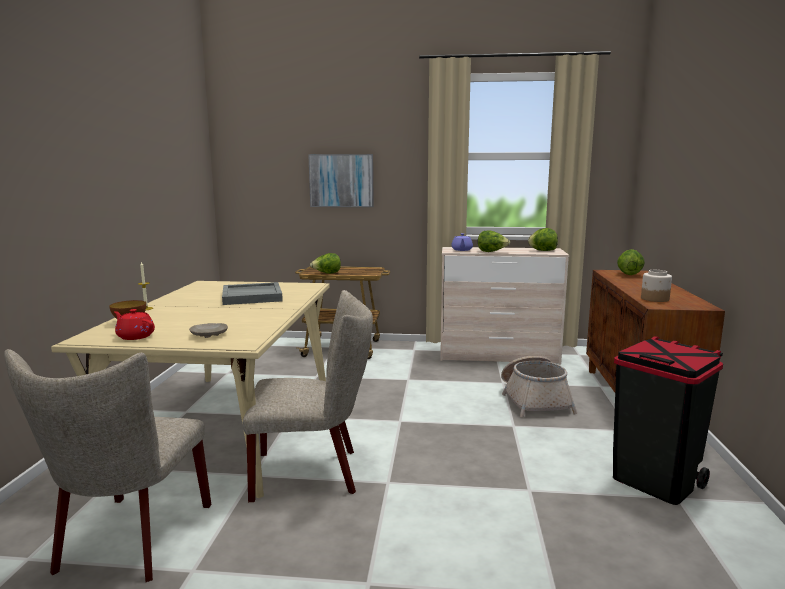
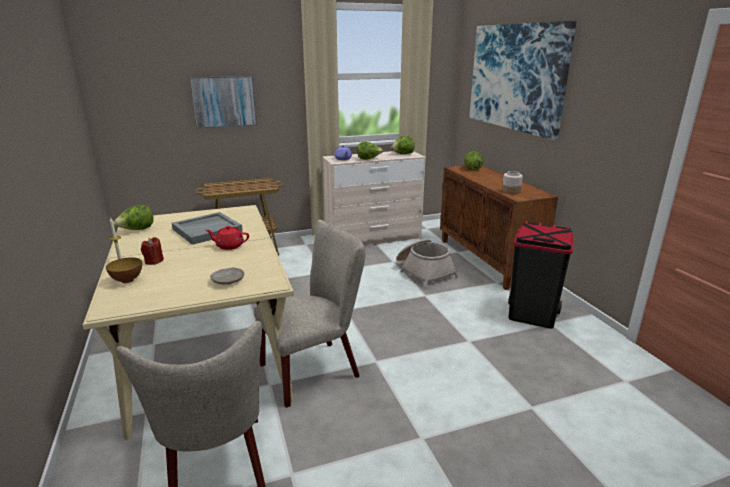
camera: 25 degrees left, 10 degrees up
(135, 336) = (158, 296): red teapot -> red teapot (229, 246)
(172, 312) = (154, 261): none -> red candle
(327, 273) = (229, 191): lettuce -> lettuce (137, 230)
(689, 148) = (516, 77): none -> picture

